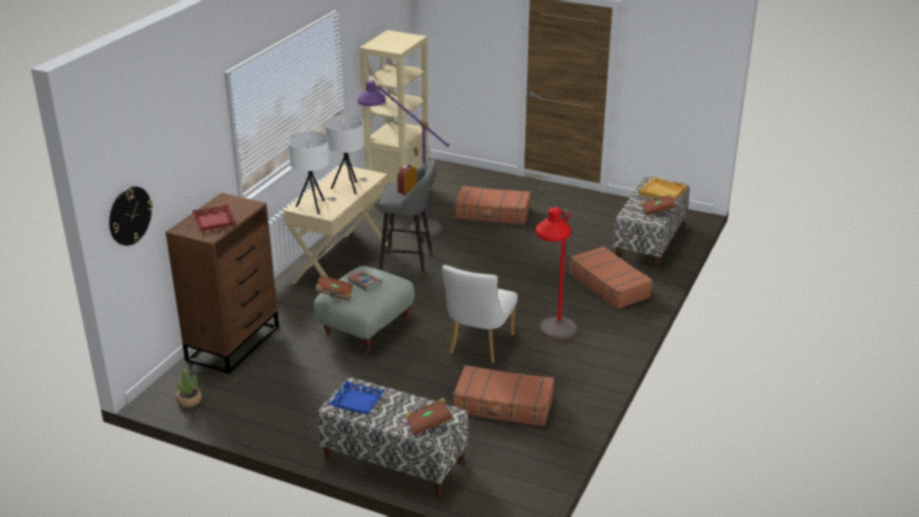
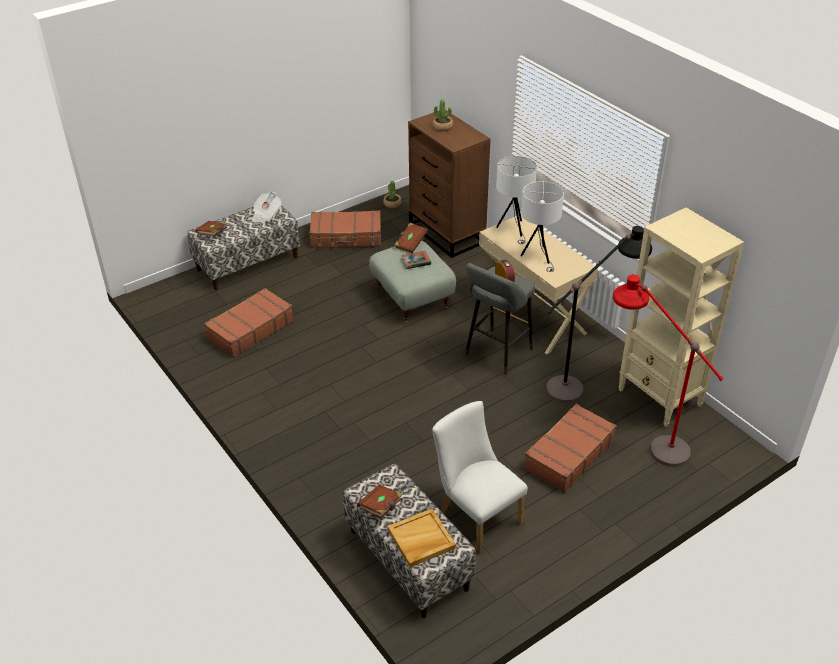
camera: 120 degrees right, 10 degrees up
(129, 215) = (429, 70): wall clock -> none
(213, 221) = (442, 127): red tray -> potted plant
(357, 401) = (266, 215): blue tray -> newspaper
(405, 224) = (585, 380): purple floor lamp -> black floor lamp
(479, 346) = (333, 346): white chair -> white chair (476, 514)
(553, 344) = (296, 390): red floor lamp -> red floor lamp (645, 437)
(609, 285) = (351, 475): brown suitcase -> brown suitcase (346, 237)

